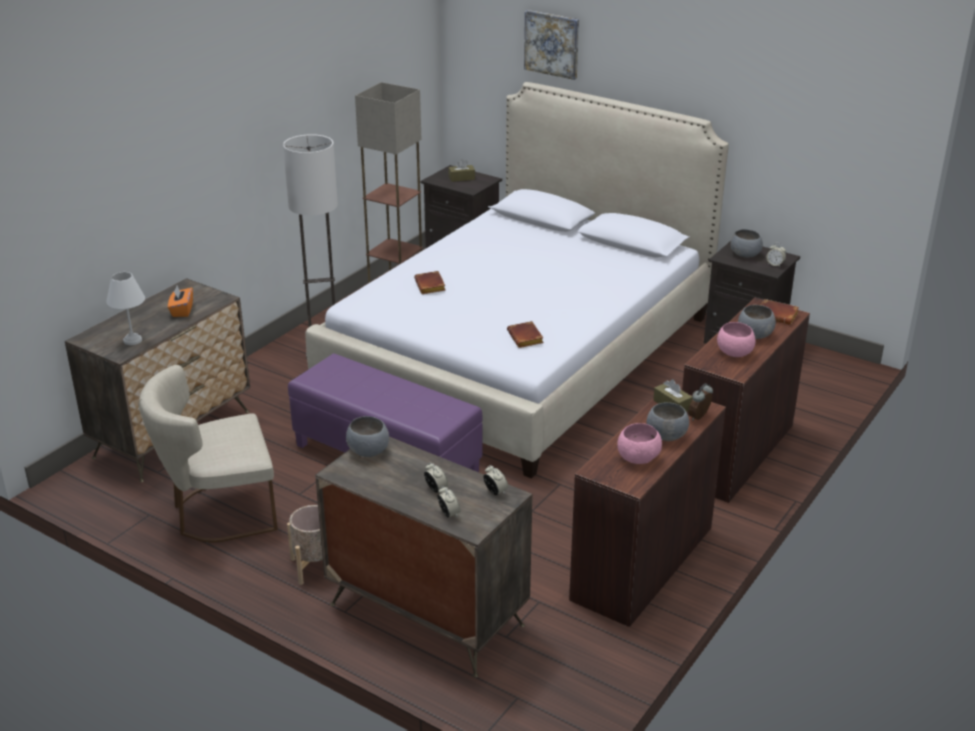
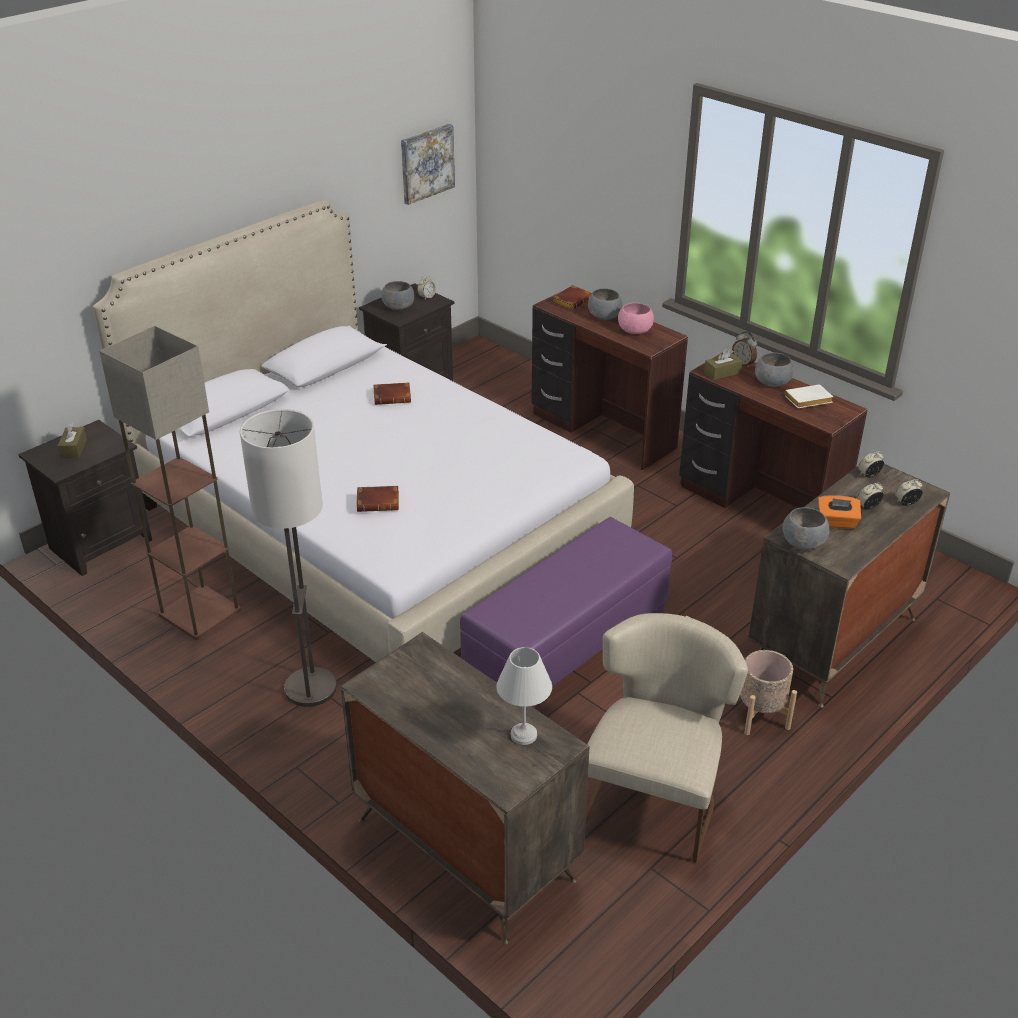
camera: 80 degrees left, 5 degrees up
(182, 311) = (446, 687): orange tissue box -> orange tissue box (836, 522)
(218, 513) = (654, 798): beige chair -> beige chair turned 150 degrees counterclockwise
(526, 338) = (522, 453): brown book -> brown book (393, 397)
(552, 44) = (121, 212): picture -> picture (426, 163)
(637, 458) = (807, 401): pink bowl -> white book

